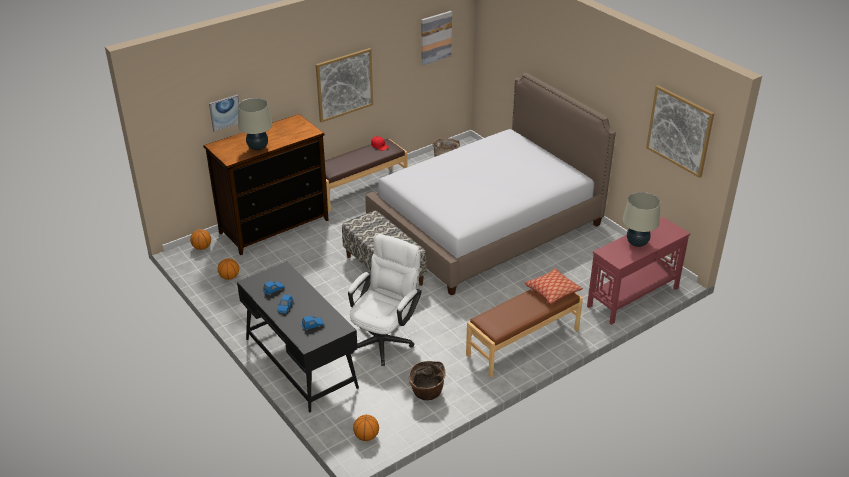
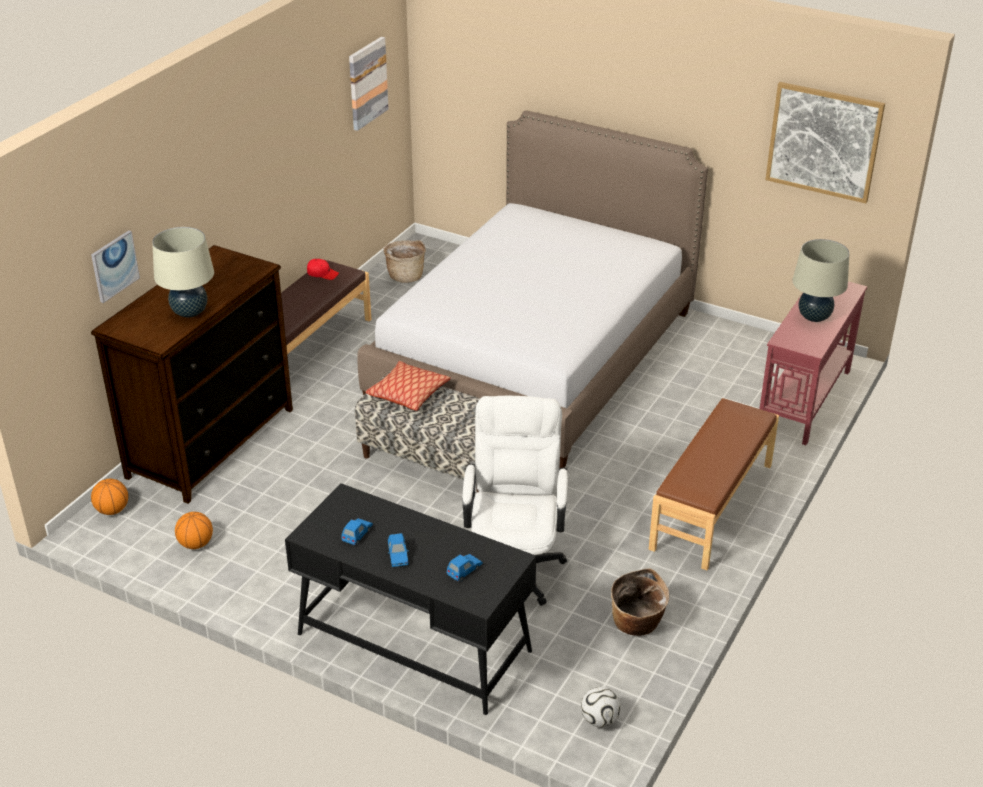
camera: 25 degrees left, 0 degrees up
(344, 84) = (265, 183): picture -> none
(366, 436) = (599, 720): basketball -> football
(552, 291) = (736, 417): pillow -> pillow (408, 393)

